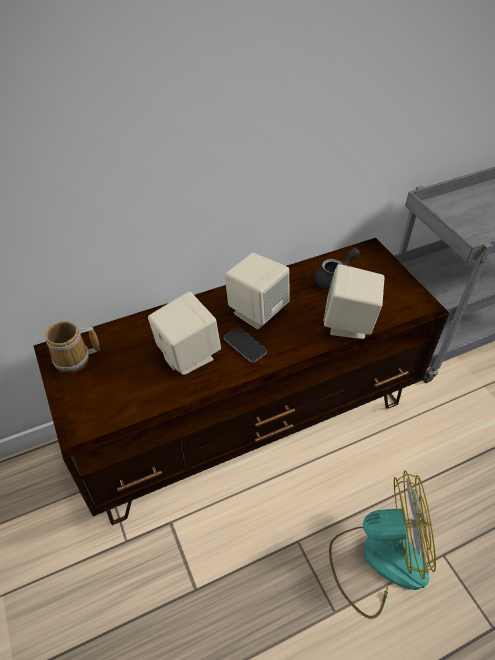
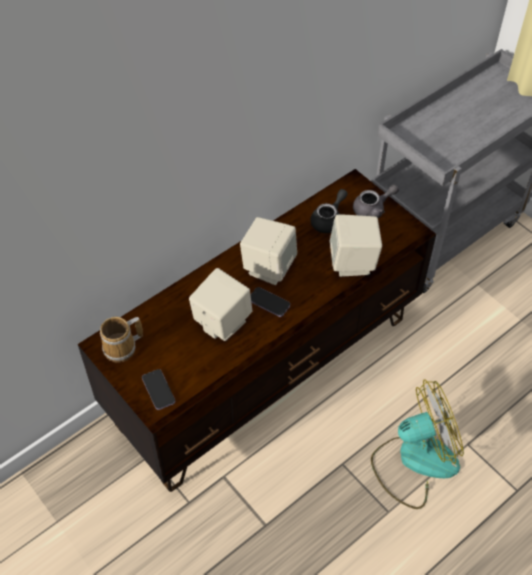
camera: 15 degrees left, 5 degrees up
(91, 411) = (158, 390): none -> phone
(385, 276) = (373, 209): none -> grey teapot

